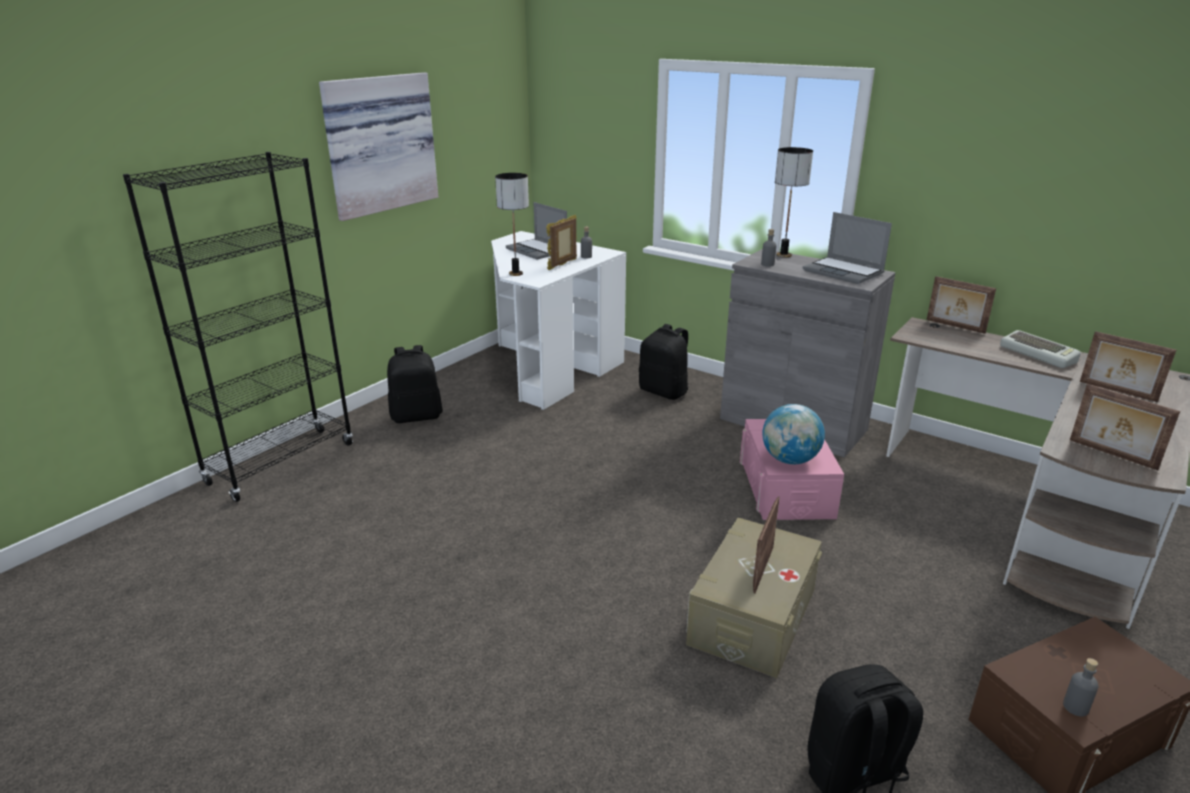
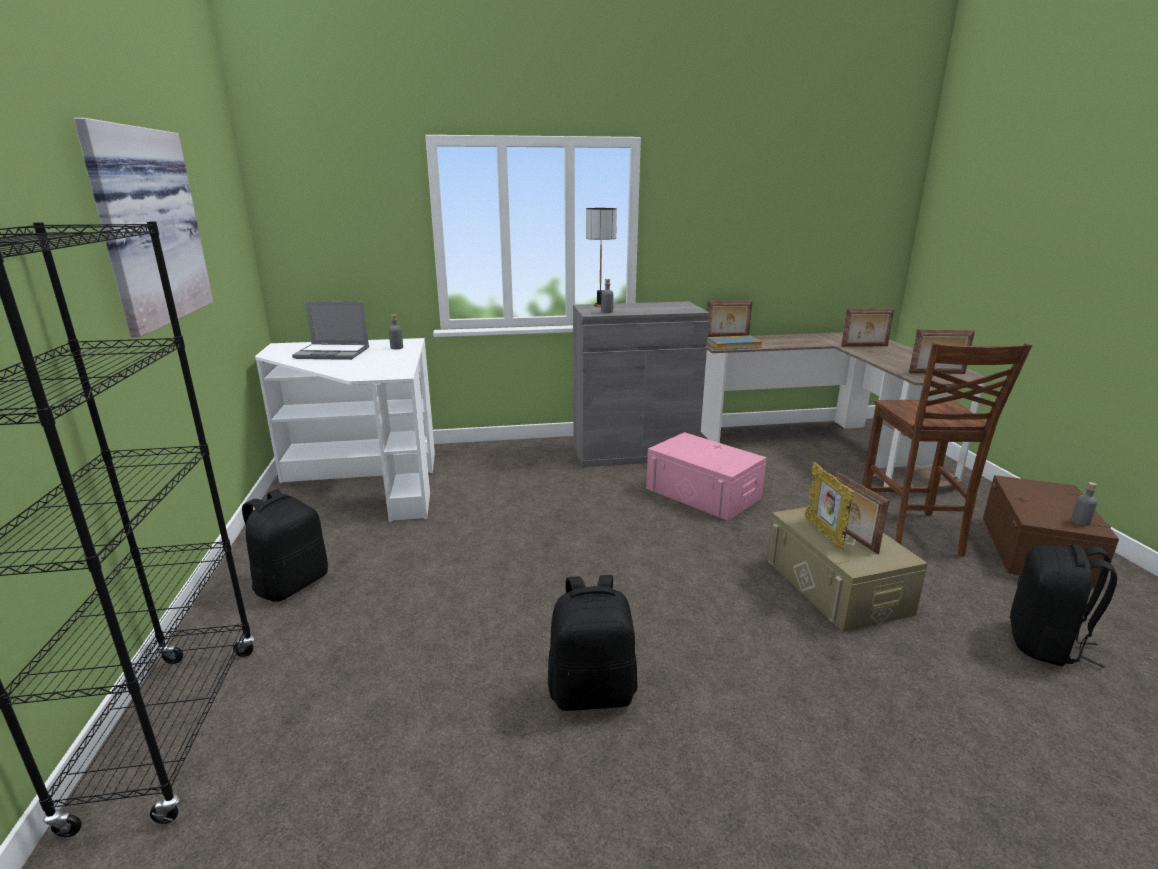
camera: 45 degrees left, 5 degrees down
(516, 273) = (359, 374): table lamp -> none
(563, 265) = (390, 358): picture frame -> picture frame (824, 534)
(664, 391) = (508, 464): black backpack -> black backpack (592, 691)
(789, 460) = (725, 462): globe -> none
(844, 272) = (664, 306): laptop -> none
(932, 628) = (910, 534): none -> brown chair
(933, 338) = (733, 345): none -> book
(1039, 354) = (795, 339): keyboard -> none

